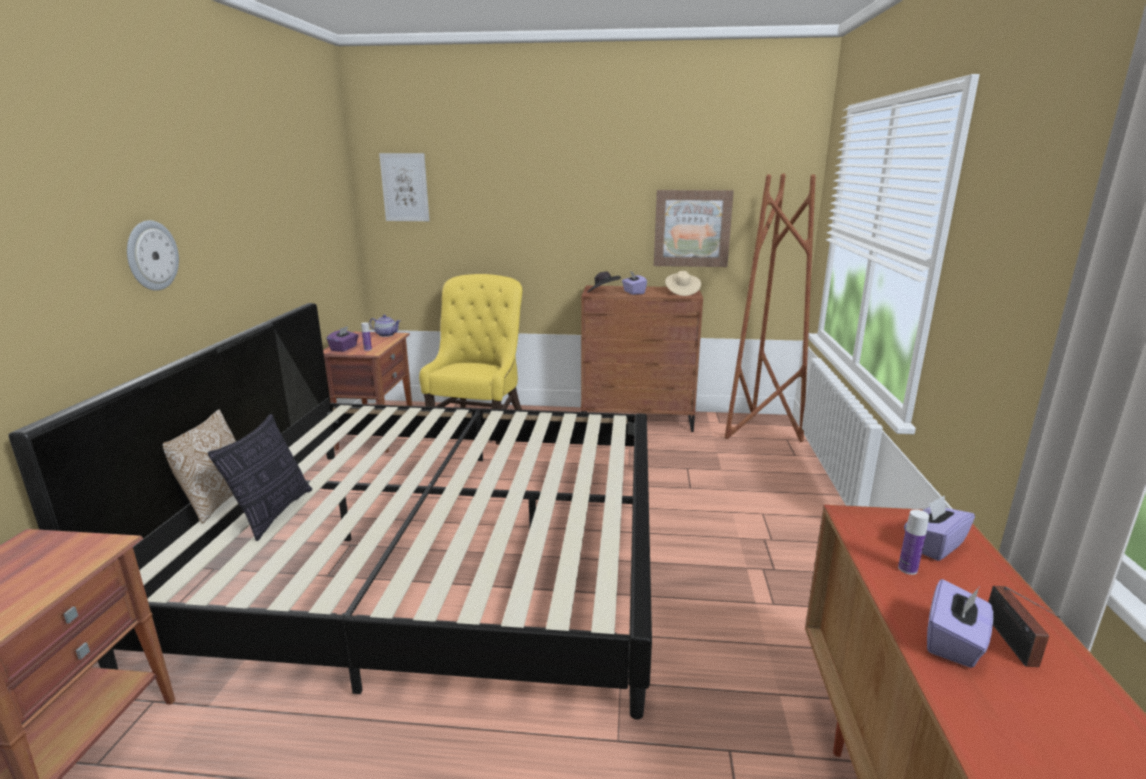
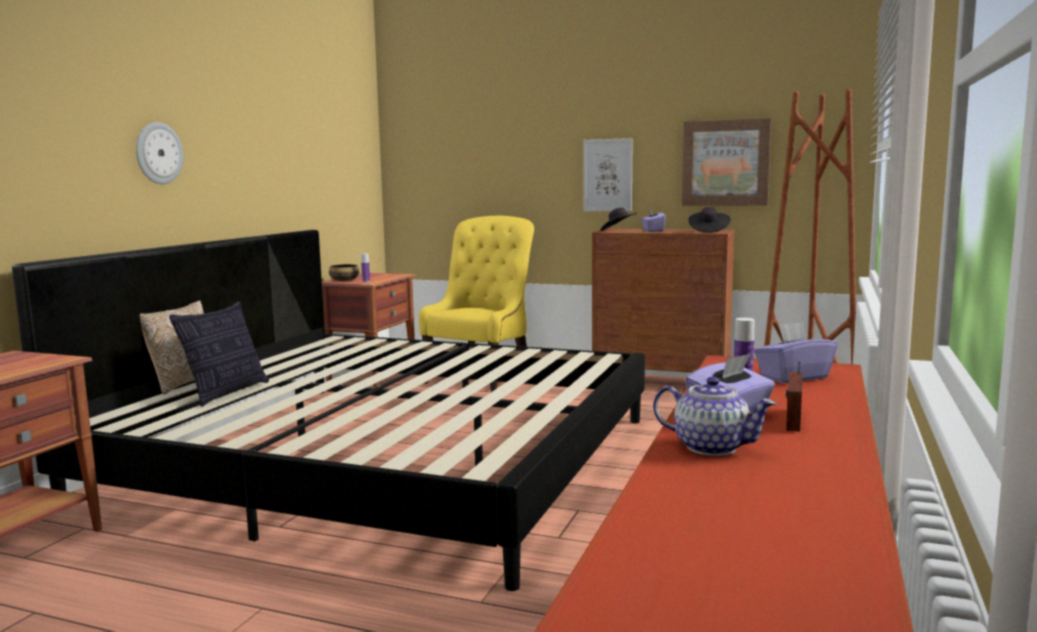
camera: 15 degrees right, 10 degrees down
(344, 348) = (344, 280): purple tissue box -> bowl
(386, 335) = (392, 274): teapot -> teapot (710, 447)
(405, 187) = (427, 130): picture -> picture (607, 175)
(681, 292) = (708, 231): beige hat -> black hat

